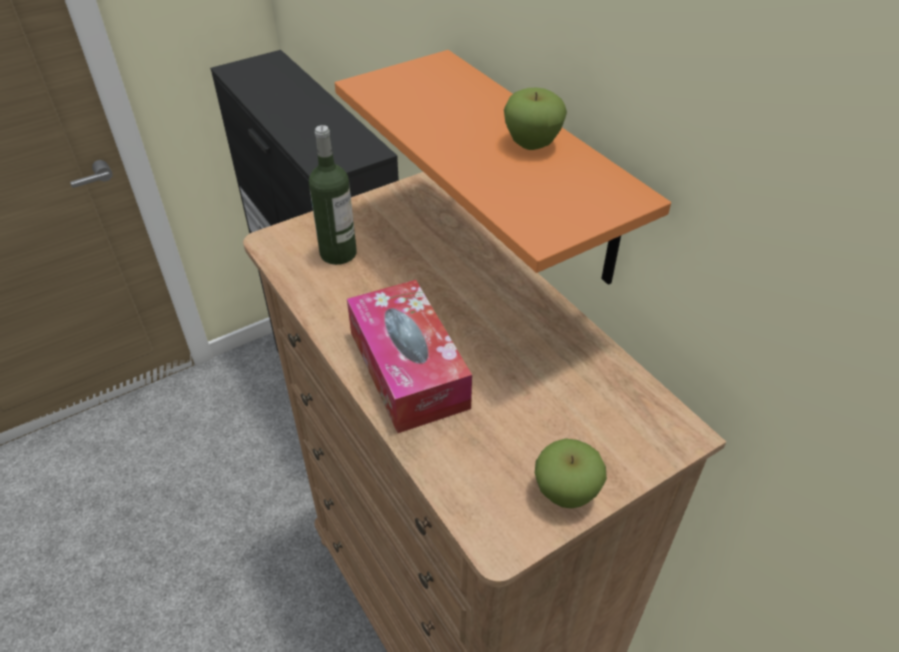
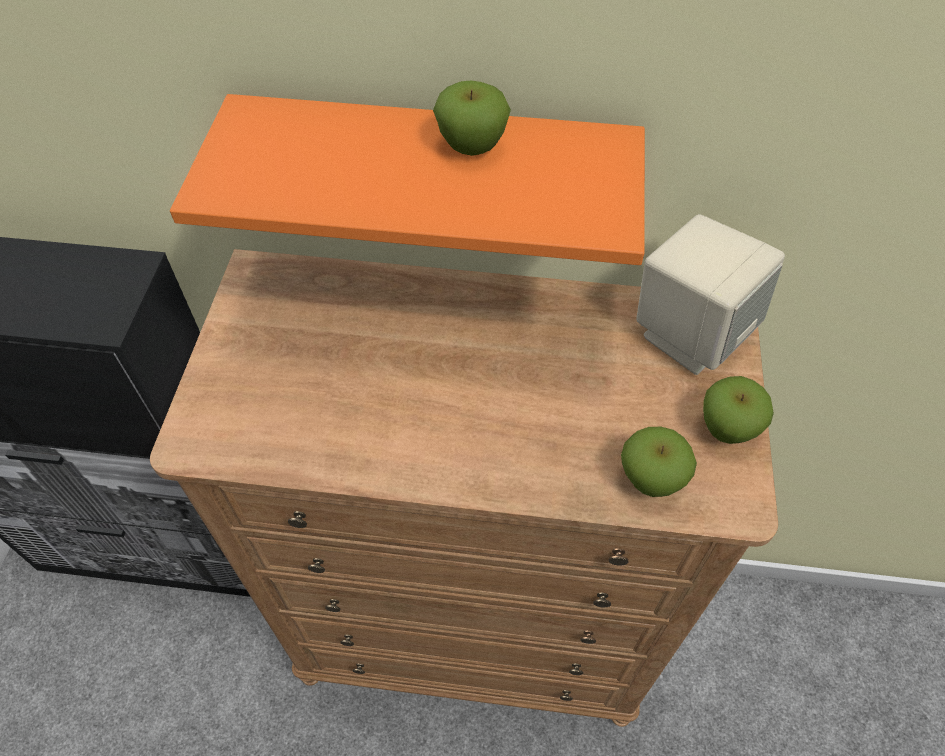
camera: 50 degrees left, 10 degrees up
(338, 253) = (278, 398): bottle -> none
(408, 369) = (498, 444): tissue box -> none
(466, 469) = (650, 479): none -> apple
(632, 419) = (690, 333): none -> beige speaker

